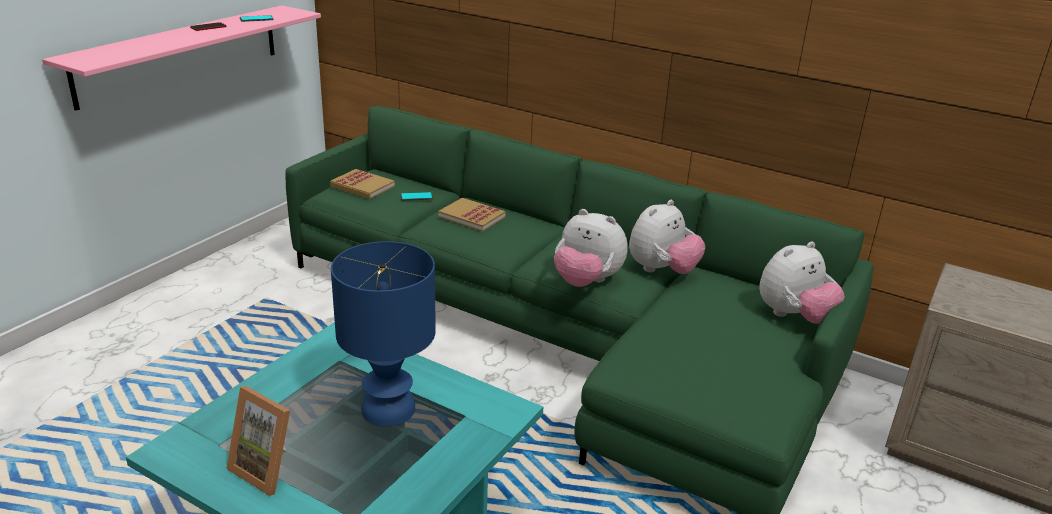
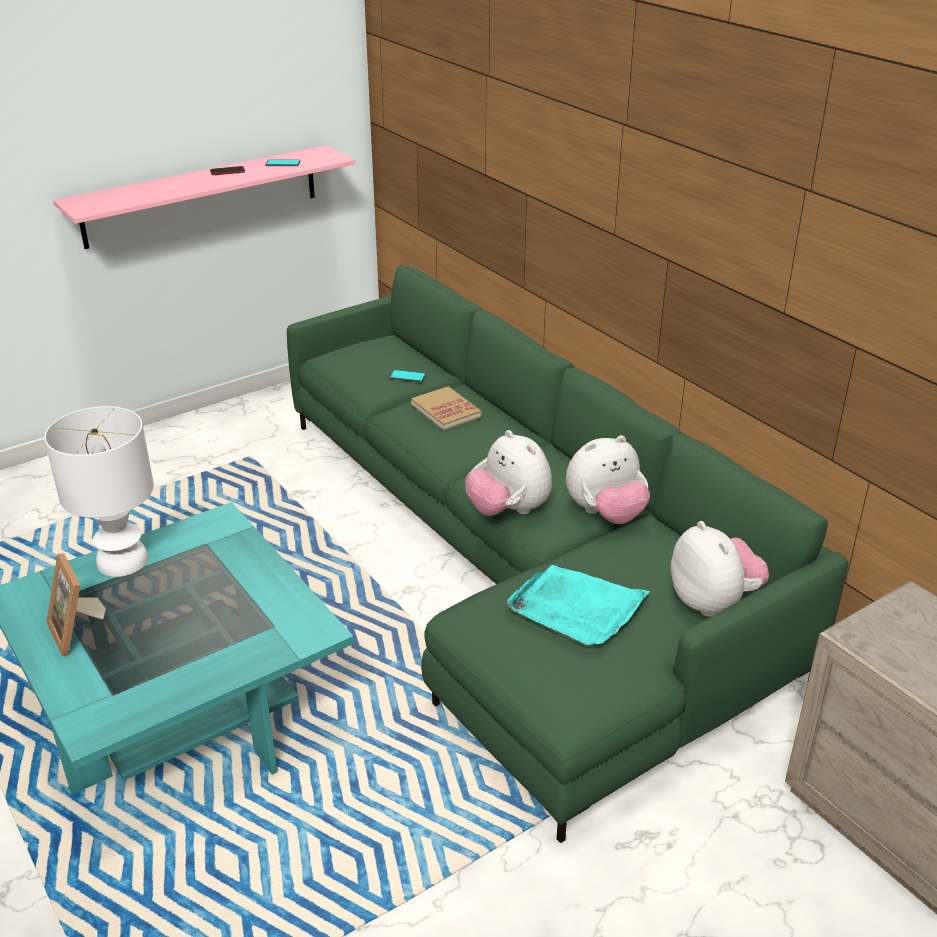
camera: 25 degrees right, 5 degrees up
(265, 394) = (122, 562): none -> white table lamp
(362, 186) = (362, 355): book -> none
(390, 409) = (214, 602): blue table lamp -> none
(704, 342) = (576, 608): none -> turquoise tray
(793, 316) = (713, 602): plush toy -> plush toy turned 105 degrees counterclockwise

